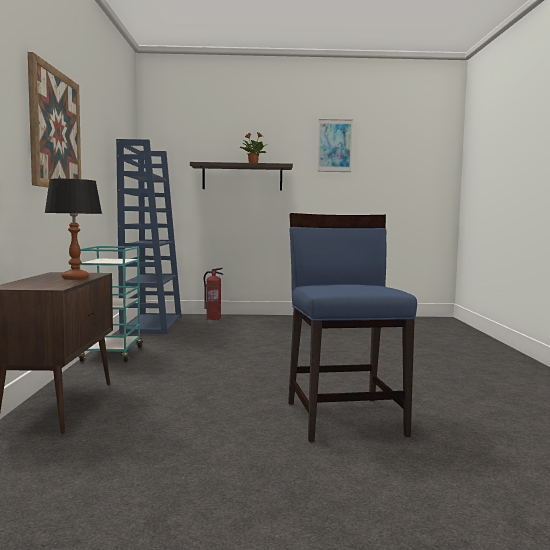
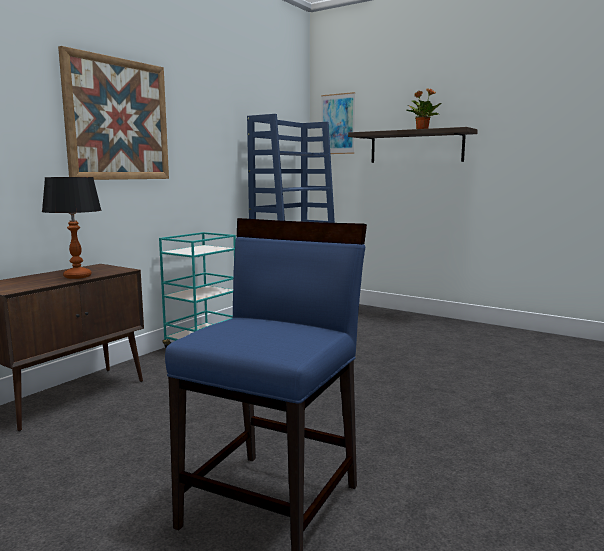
camera: 35 degrees right, 5 degrees up
(213, 318) = (370, 313): fire extinguisher -> none
(334, 145) = (541, 96): picture -> picture (337, 124)

